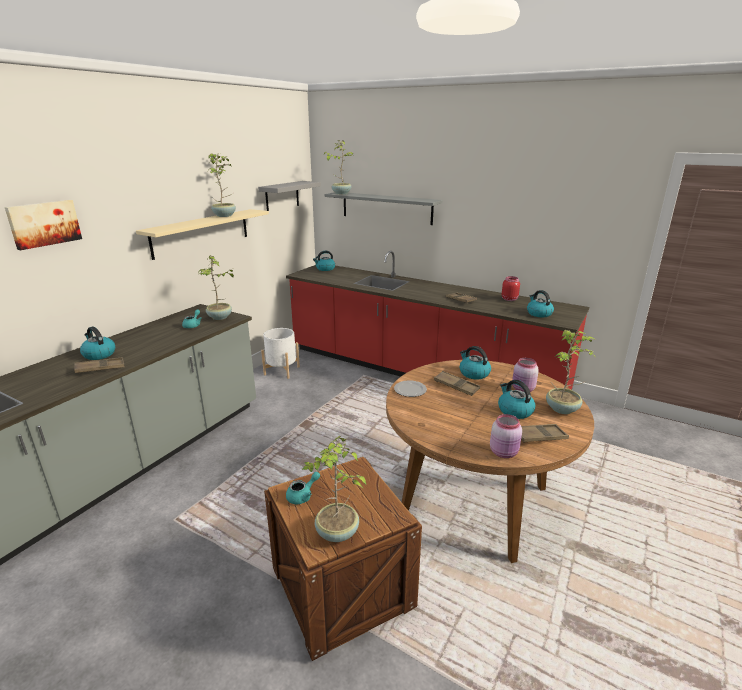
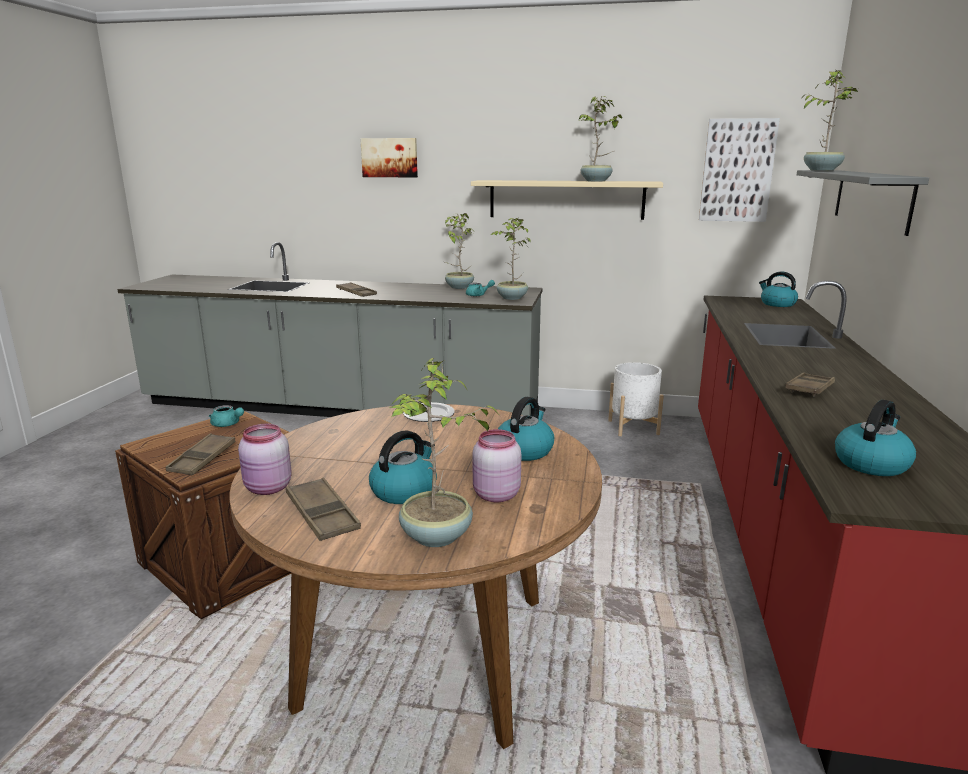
camera: 70 degrees right, 5 degrees down
(99, 354) = (383, 288): kettle -> none
(282, 196) = (737, 170): grey shelf -> picture
(336, 533) = (165, 448): potted plant -> potted plant (458, 287)
(456, 386) = (464, 441): brown tray -> brown tray (202, 459)
(509, 299) = (916, 429): red jar -> none

